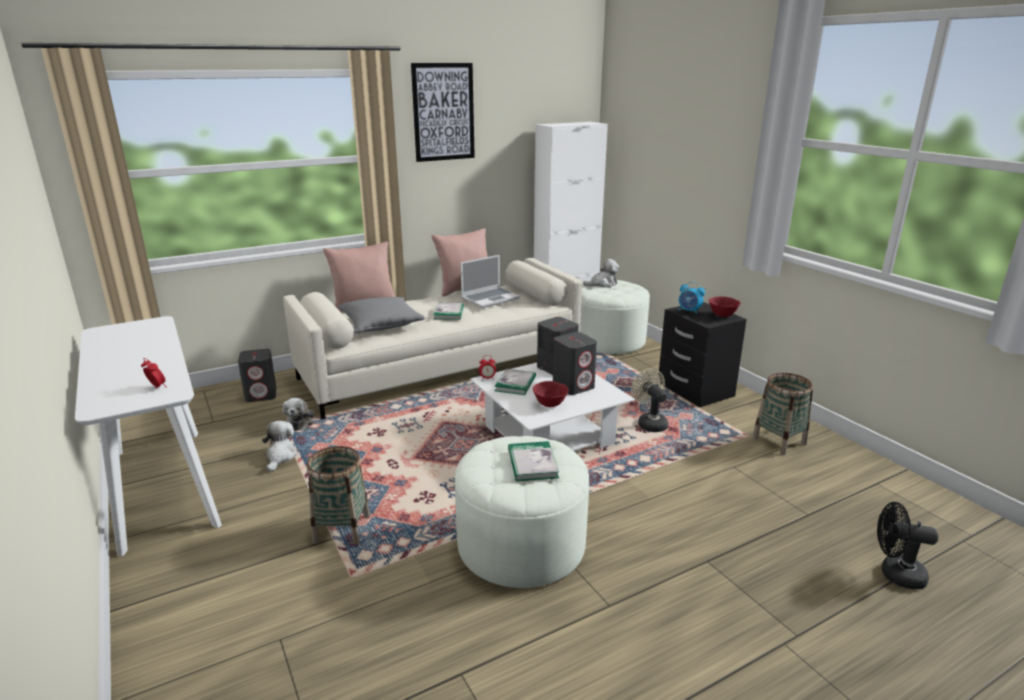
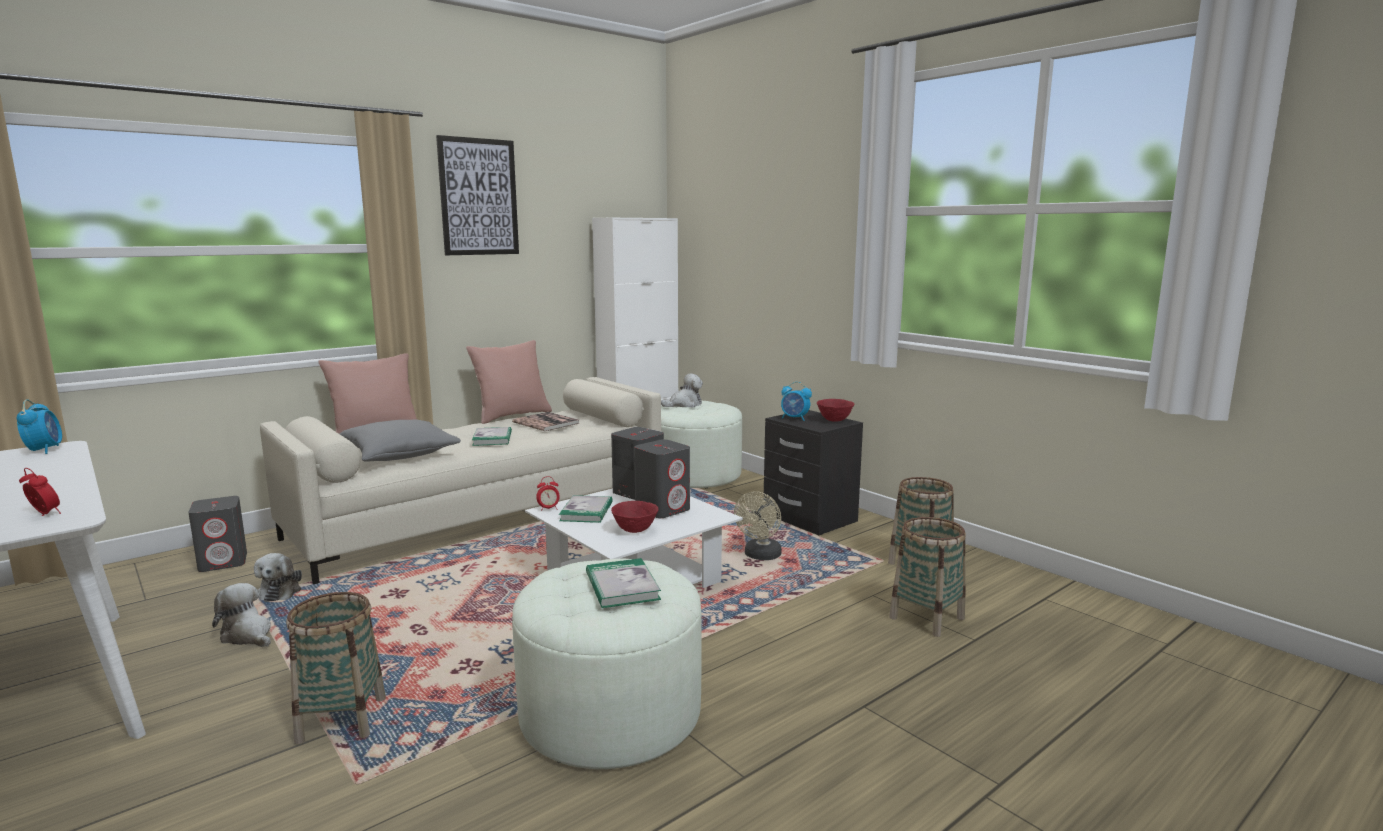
camera: 10 degrees left, 10 degrees down
(148, 324) = (44, 450): none -> alarm clock
(280, 457) = (248, 635): plush toy -> plush toy turned 45 degrees counterclockwise
(490, 298) = (546, 423): laptop -> book
(649, 423) = (760, 556): beige fan -> beige fan turned 120 degrees counterclockwise
(773, 491) = (927, 618): none -> basket
(895, 574) = (1096, 696): black fan -> none

